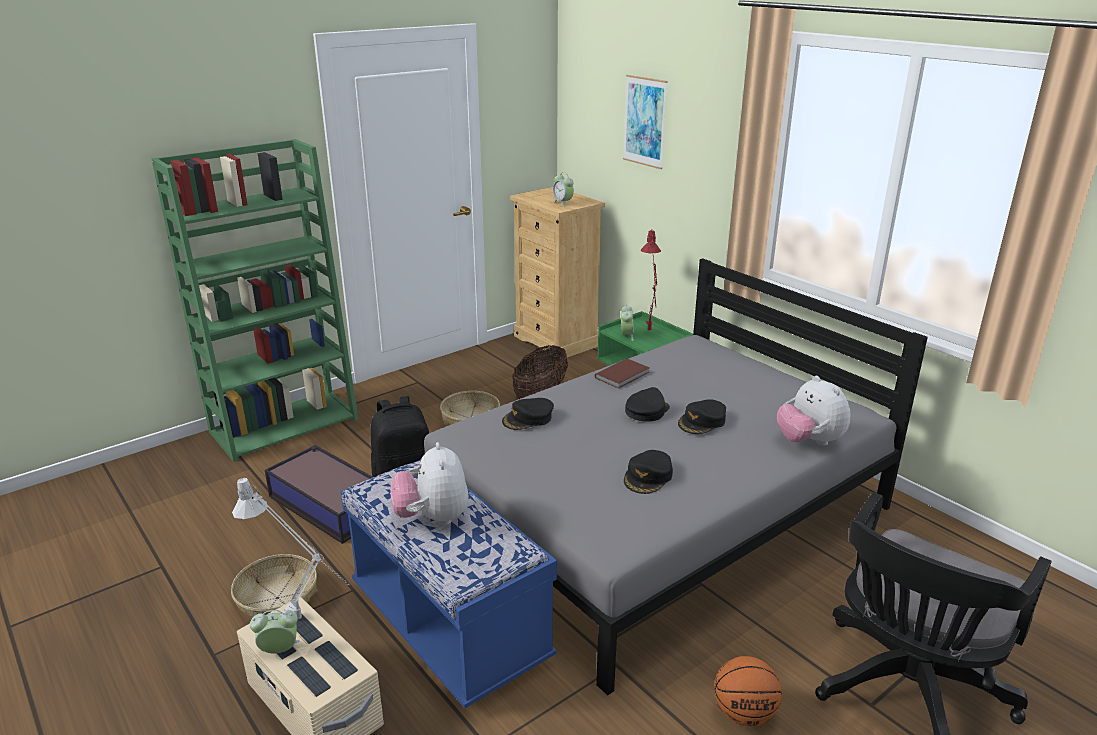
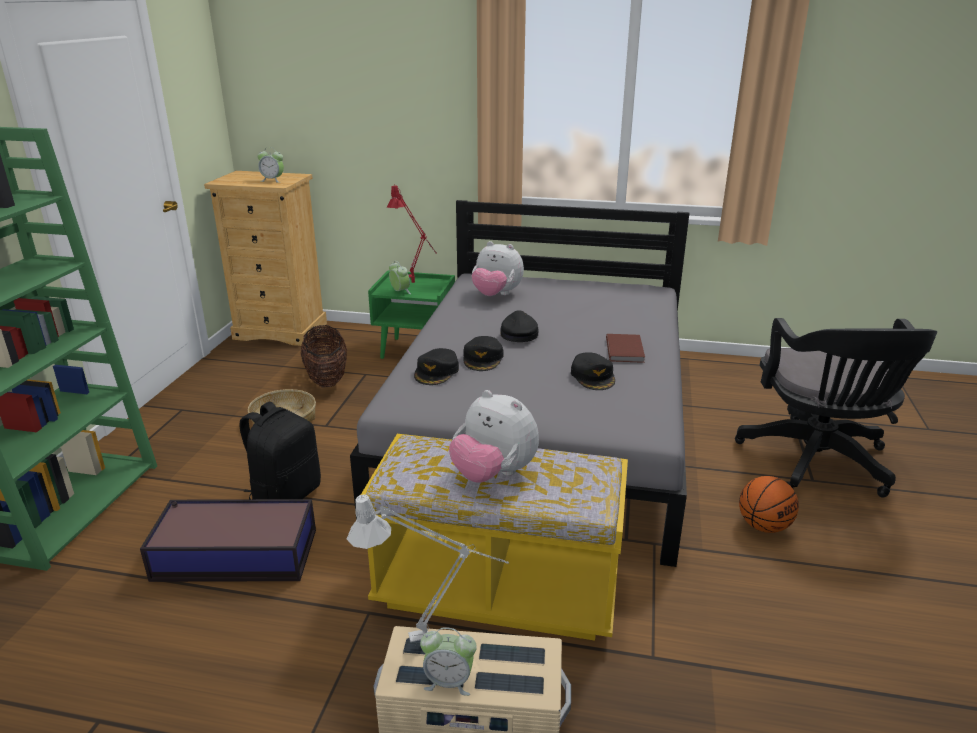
camera: 40 degrees left, 0 degrees up
(277, 598) = (297, 665): basket -> none
(279, 650) = (449, 681): alarm clock -> alarm clock turned 120 degrees counterclockwise
(449, 625) = (497, 589): blue bench -> yellow bench
(623, 375) = (459, 316): brown book -> brown book (626, 350)
(645, 121) = (349, 82): picture -> none
(702, 422) = (570, 327): black cap -> black cap (483, 358)
(809, 441) = (652, 315): plush toy -> plush toy (496, 295)

